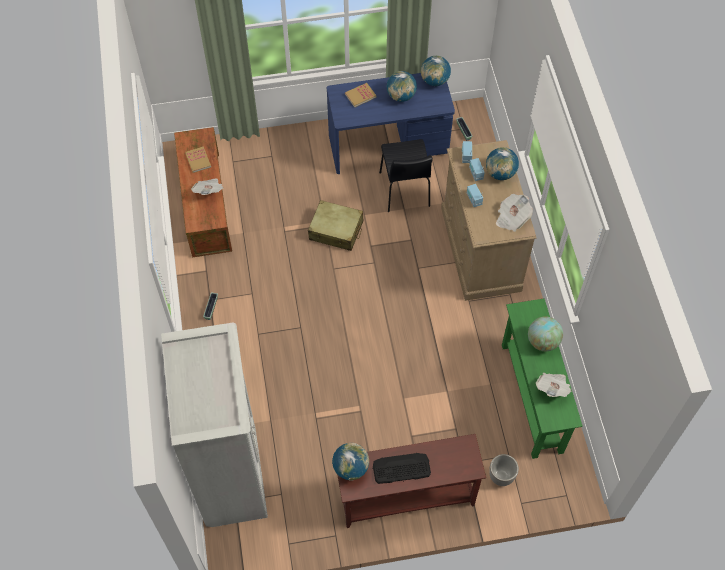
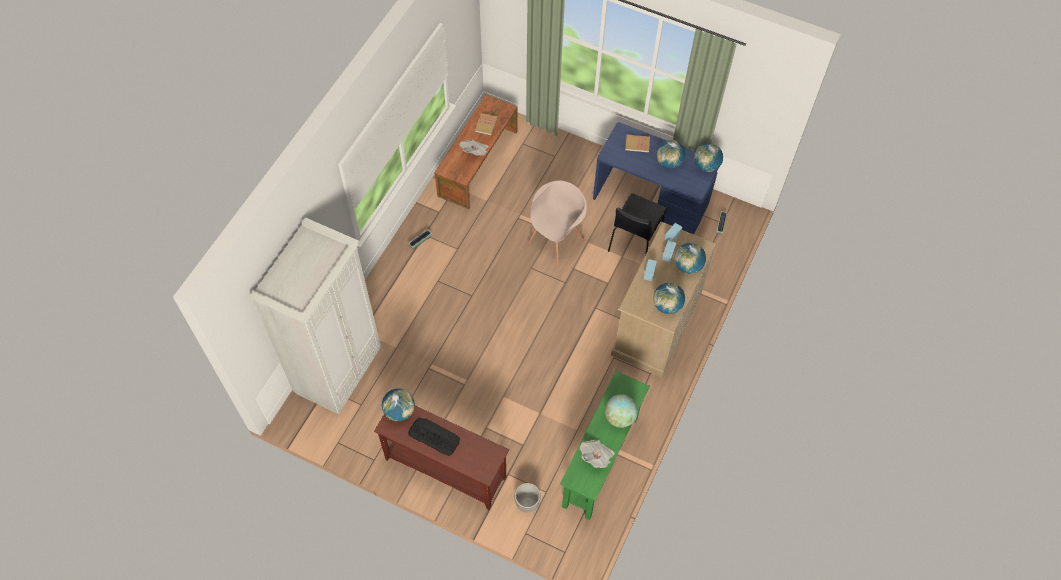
camera: 35 degrees right, 0 degrees up
(336, 230) = (556, 241): beige suitcase -> beige chair
(512, 218) = (667, 306): newspaper -> globe

